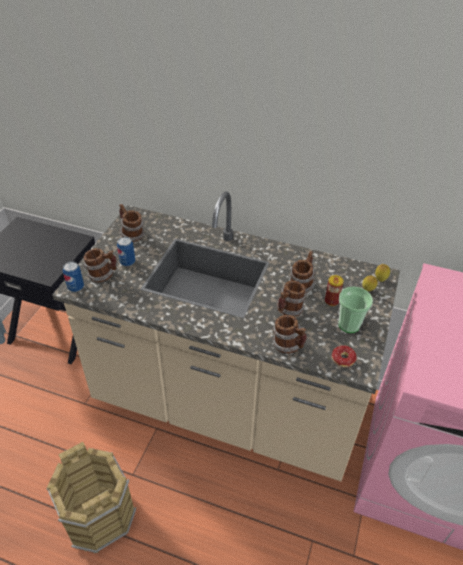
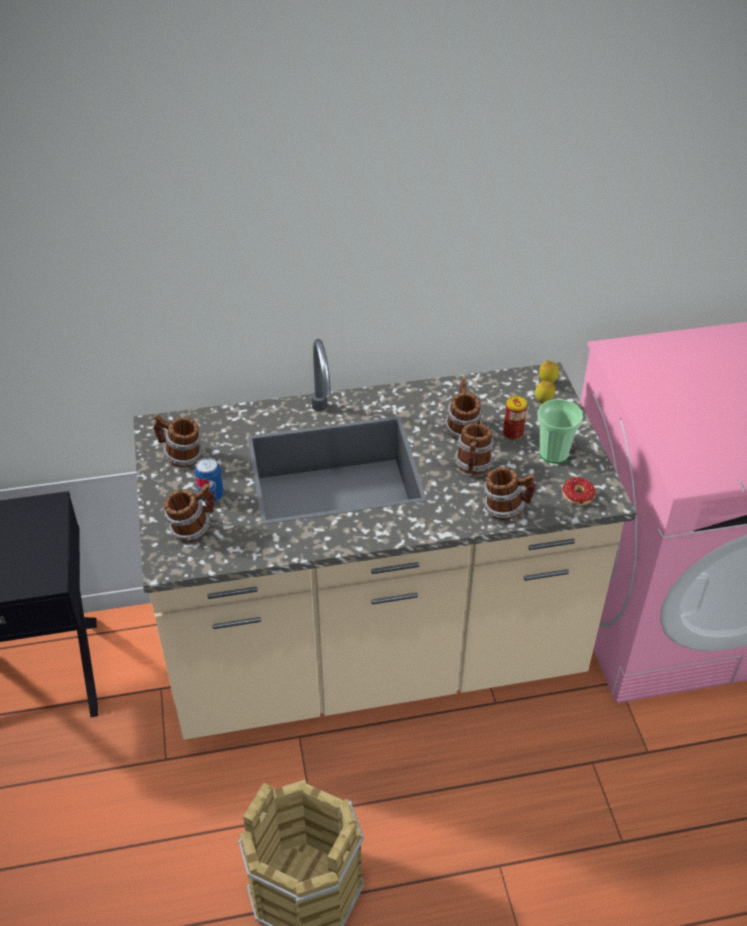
camera: 30 degrees left, 0 degrees up
(76, 287) = (169, 561): can -> none

